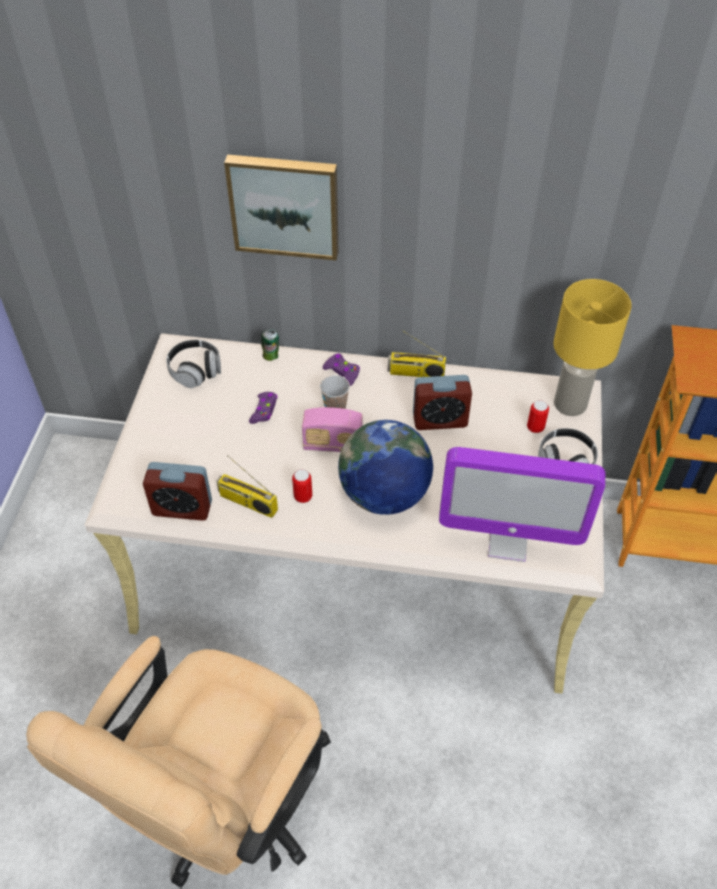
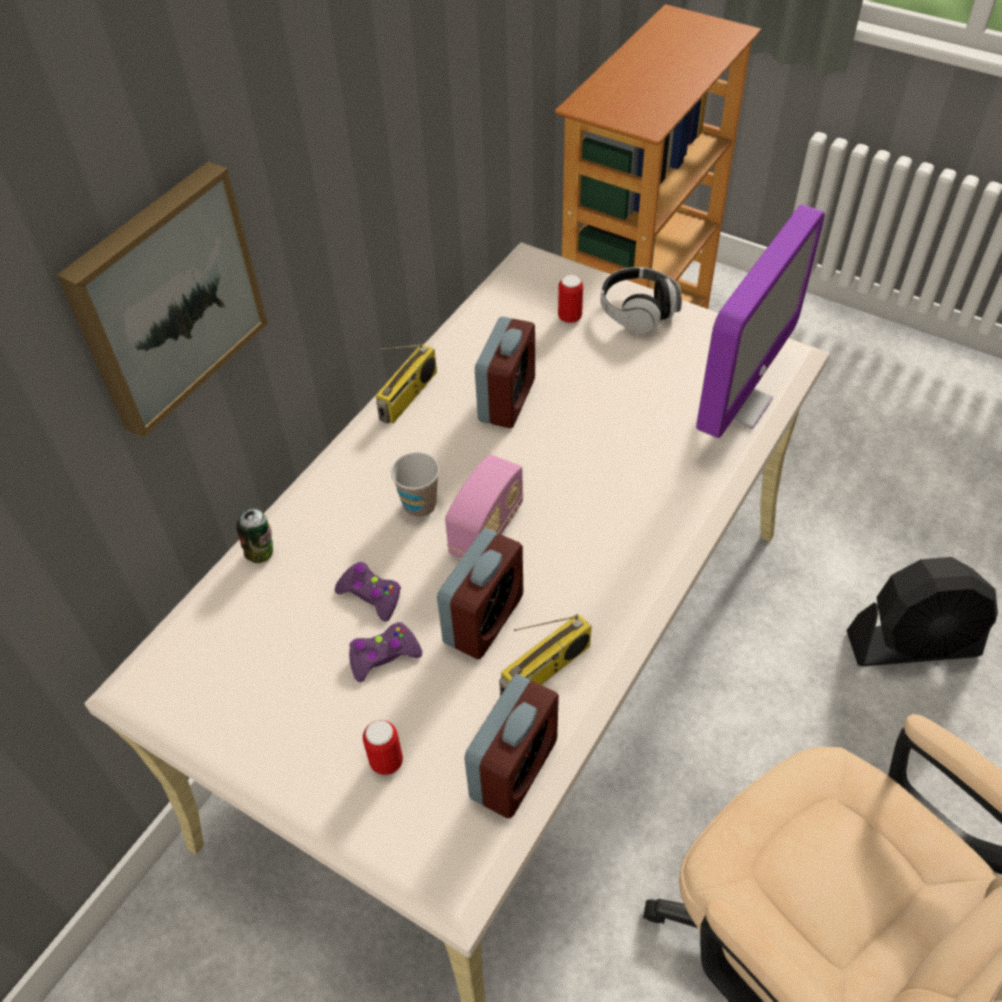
camera: 65 degrees left, 0 degrees up
(195, 371) = (223, 668): headphones -> none
(269, 464) = (484, 619): none -> alarm clock
(303, 496) = (567, 595): can -> can (386, 761)
(342, 372) = (354, 475): purple game controller -> purple game controller (383, 656)
(384, 495) = (607, 500): globe -> none
(512, 819) = (913, 644): none -> black fan
(569, 404) = (549, 276): yellow table lamp -> none

